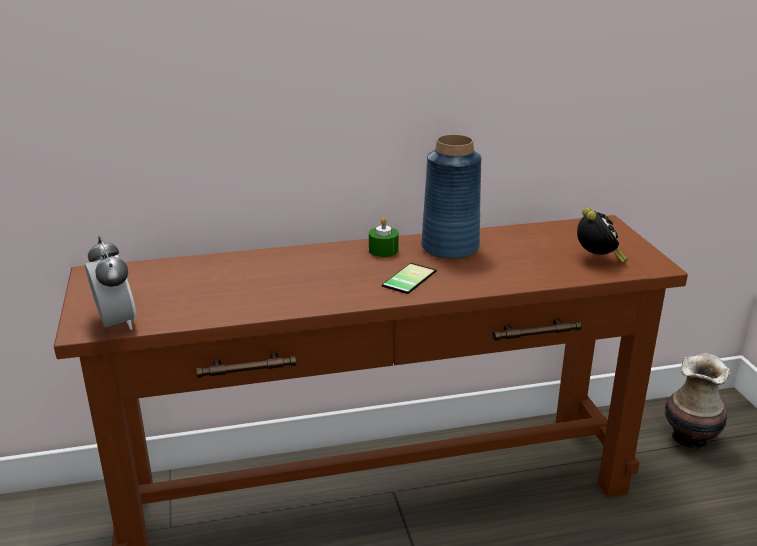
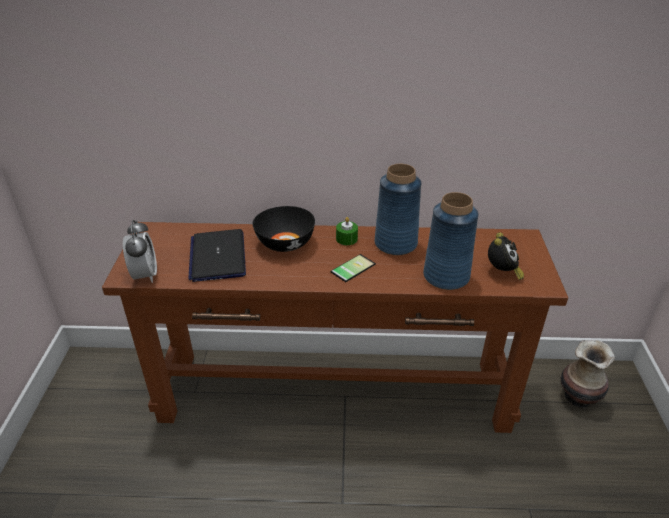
camera: 15 degrees right, 10 degrees up
(214, 289) = (218, 256): none -> laptop
(302, 265) = (284, 243): none -> black bowl
(533, 272) = (446, 276): none -> blue vase

